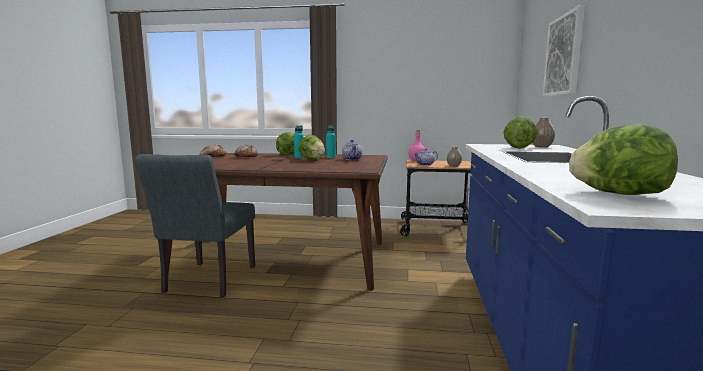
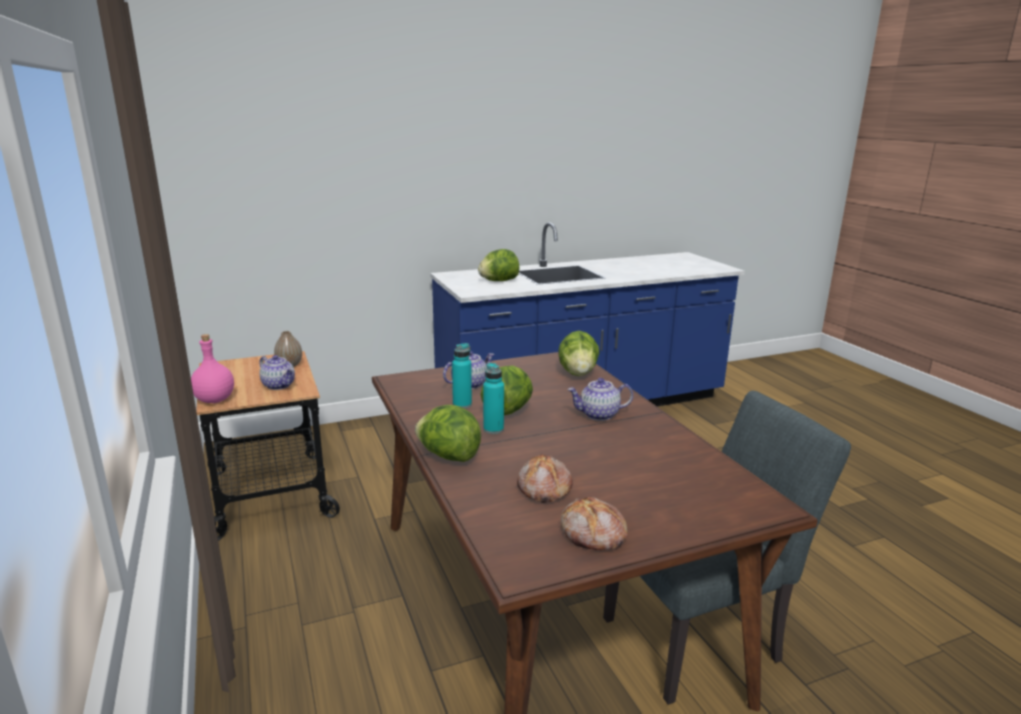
camera: 120 degrees left, 10 degrees up
(279, 165) = (599, 415): none -> teapot
(541, 147) = (471, 276): vase -> none
(564, 55) = (389, 173): picture -> none
(618, 194) = (696, 267): lettuce -> lettuce (578, 373)

